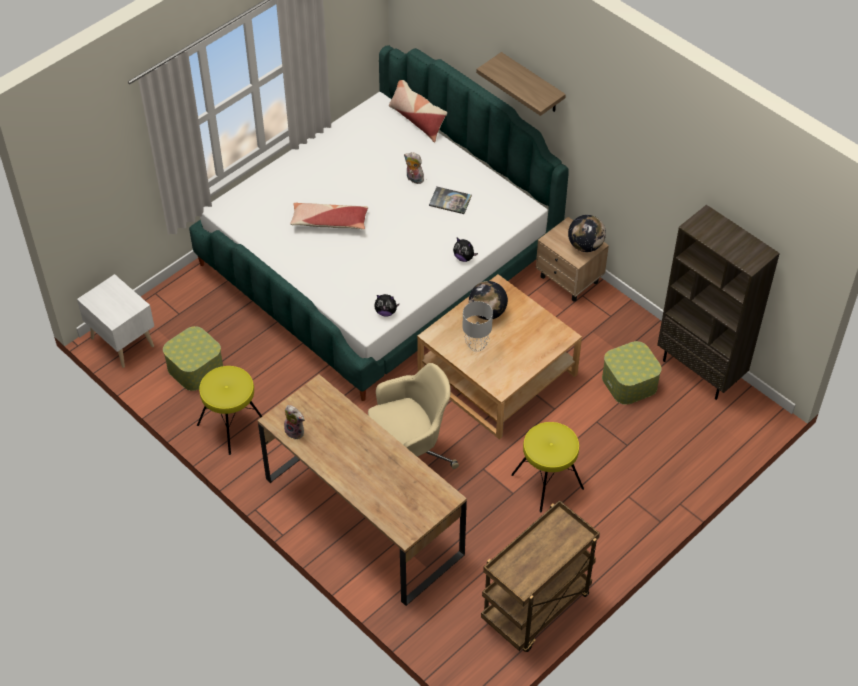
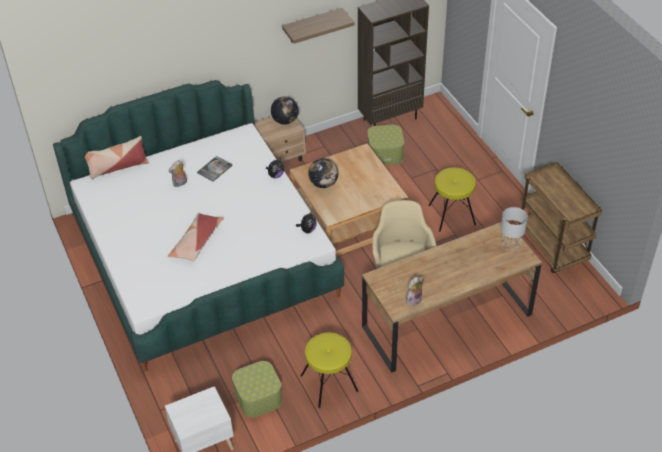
camera: 70 degrees left, 5 degrees down
(477, 345) = (351, 196): grey table lamp -> grey table lamp (510, 245)
(532, 84) = (197, 50): shelf -> shelf (312, 26)

